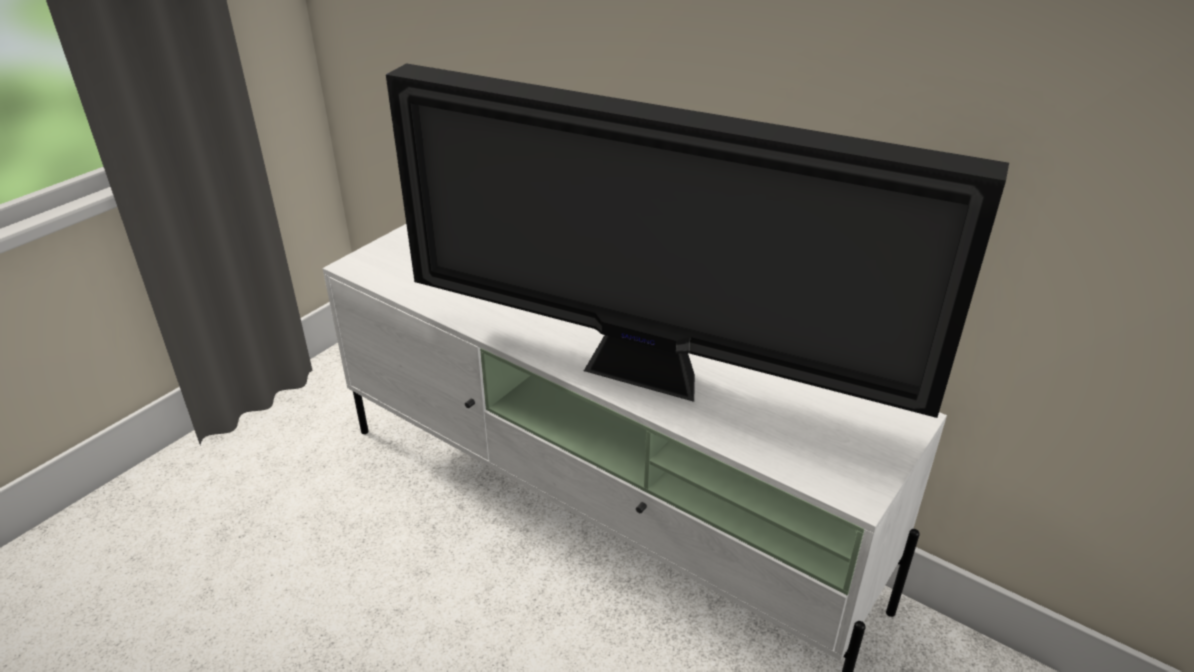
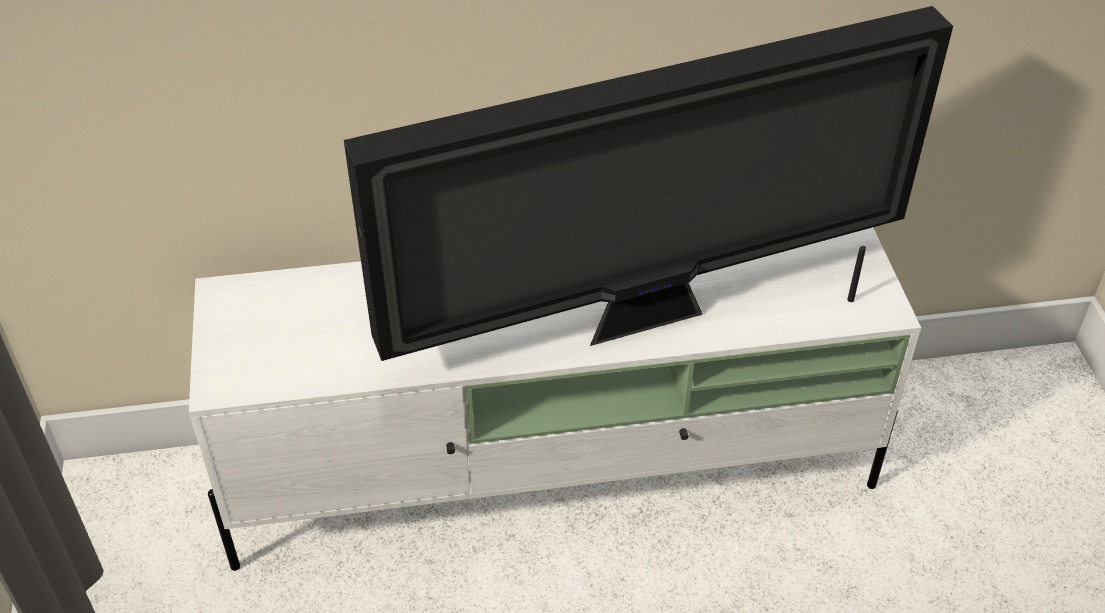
camera: 45 degrees left, 10 degrees up
(835, 466) = (850, 299): none -> black candle

